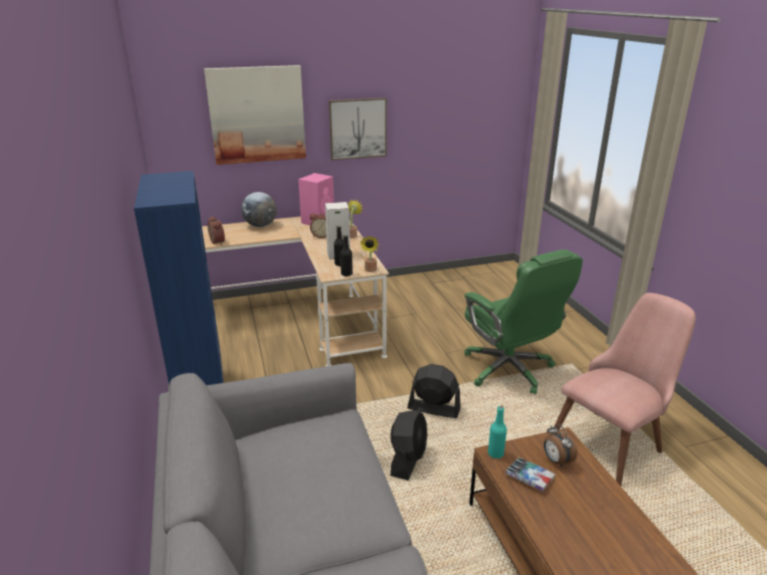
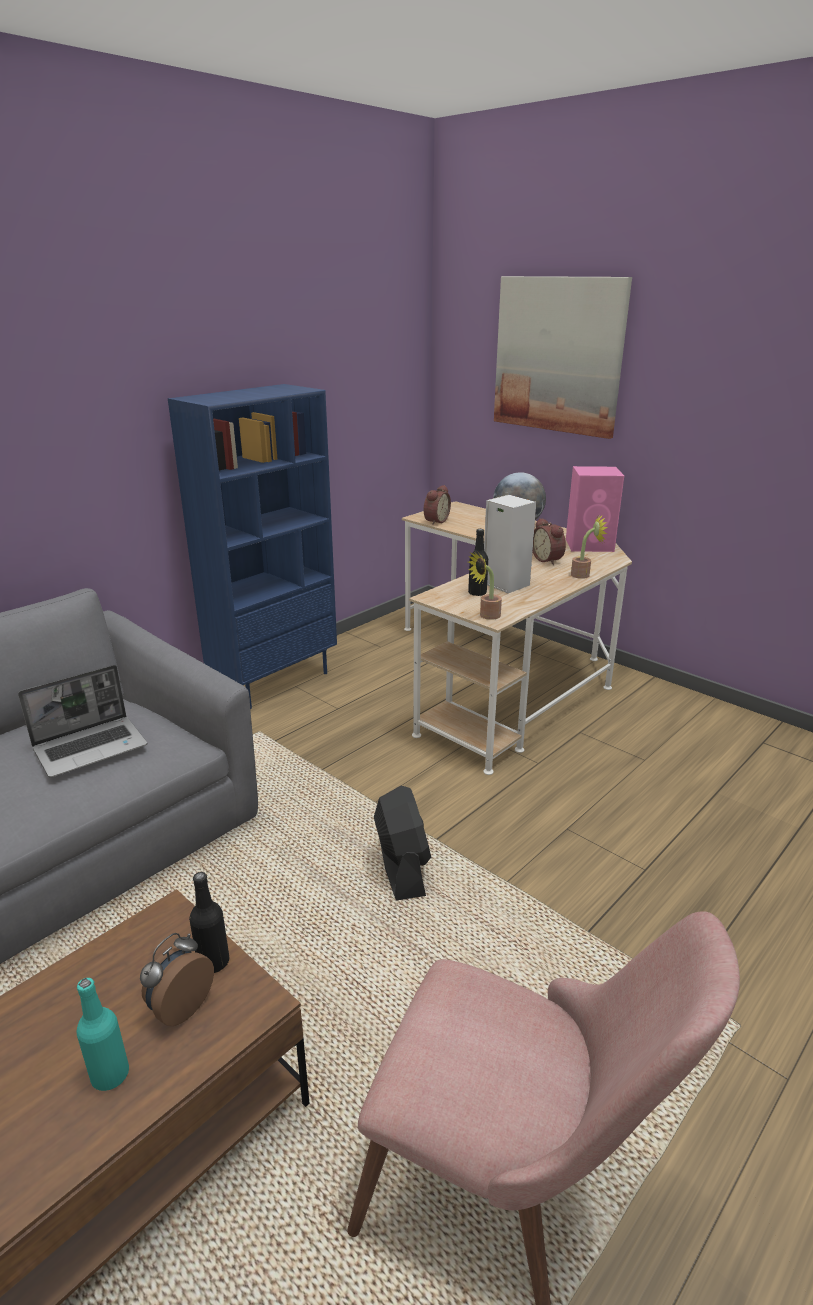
camera: 60 degrees right, 0 degrees up
(321, 450) = (91, 747): none -> laptop
(346, 274) = (452, 605): black bottle -> black bottle (213, 962)
(358, 128) = (709, 405): picture -> none
(408, 459) = (263, 881): black fan -> none
(495, 453) = (170, 918): turquoise bottle -> turquoise bottle (110, 1075)
(509, 370) = (604, 926): green office chair -> none
(529, 477) = (118, 978): book -> none

